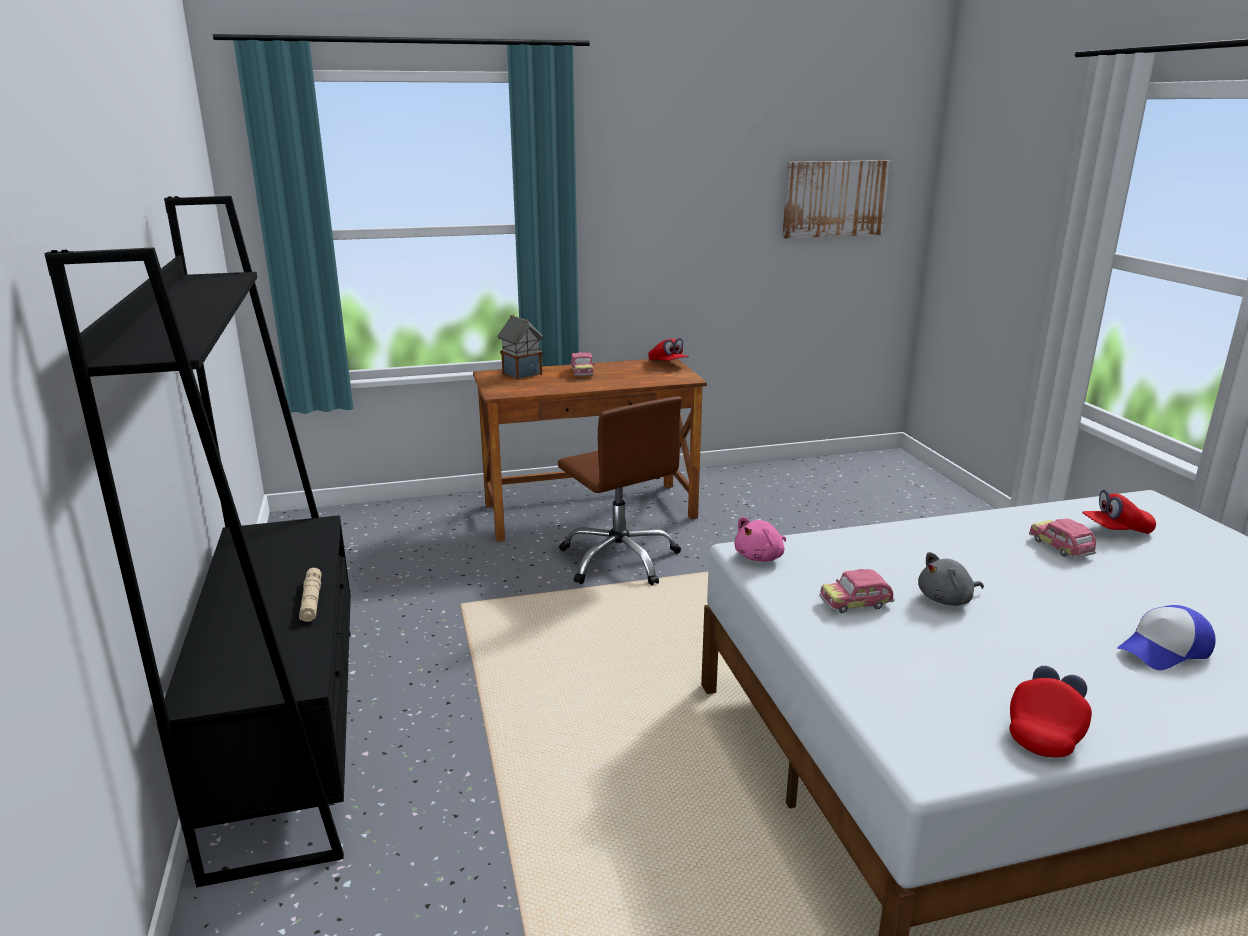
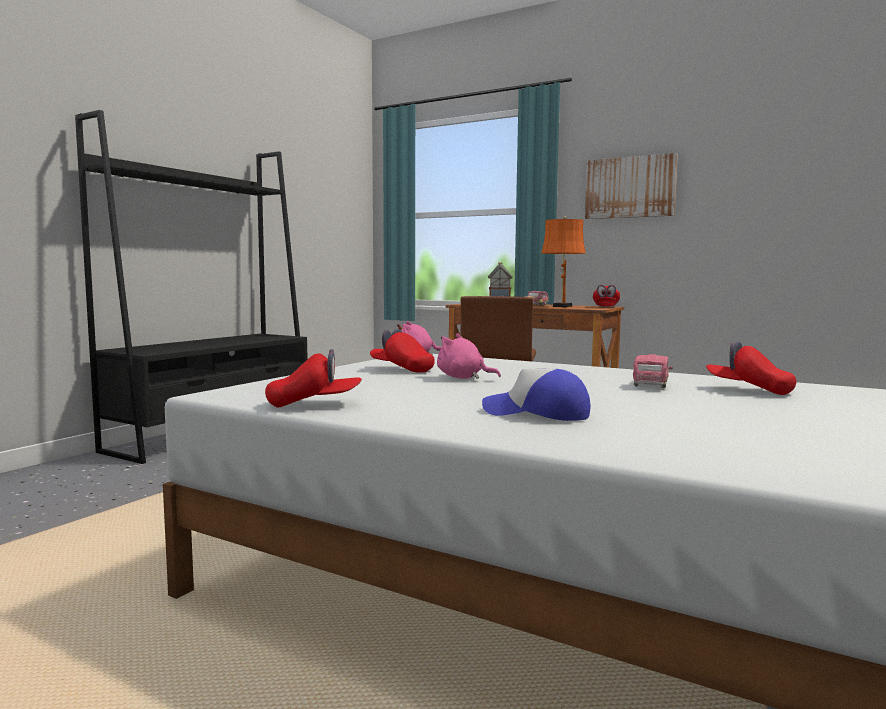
camera: 45 degrees right, 15 degrees down
(311, 601) = (219, 345): beige flashlight -> none
(628, 374) = (561, 306): none -> orange table lamp
(834, 199) = (797, 180): picture -> picture (630, 187)
(856, 604) = (402, 369): toy car -> red cap
(947, 599) = (463, 378): grey plush toy -> pink plush toy

